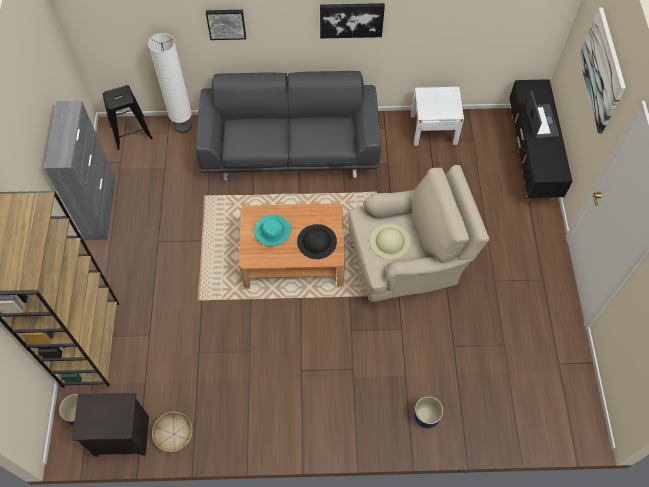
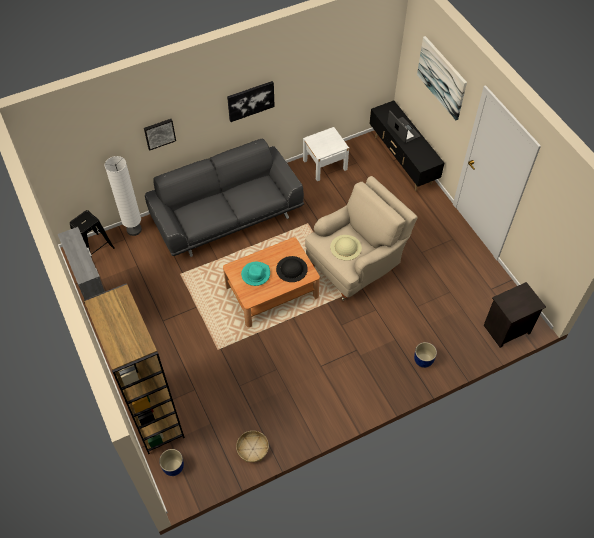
camera: 25 degrees left, 5 degrees down
(121, 437) = (214, 468): black nightstand -> black nightstand (506, 330)

